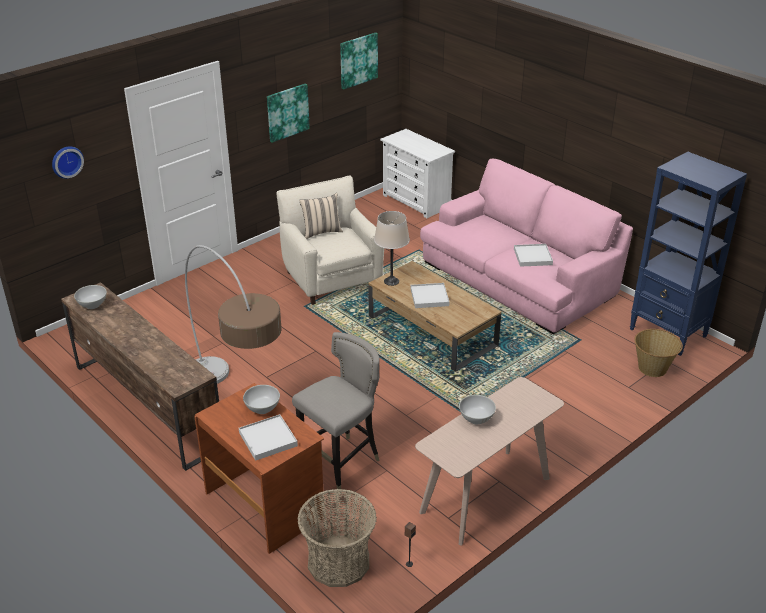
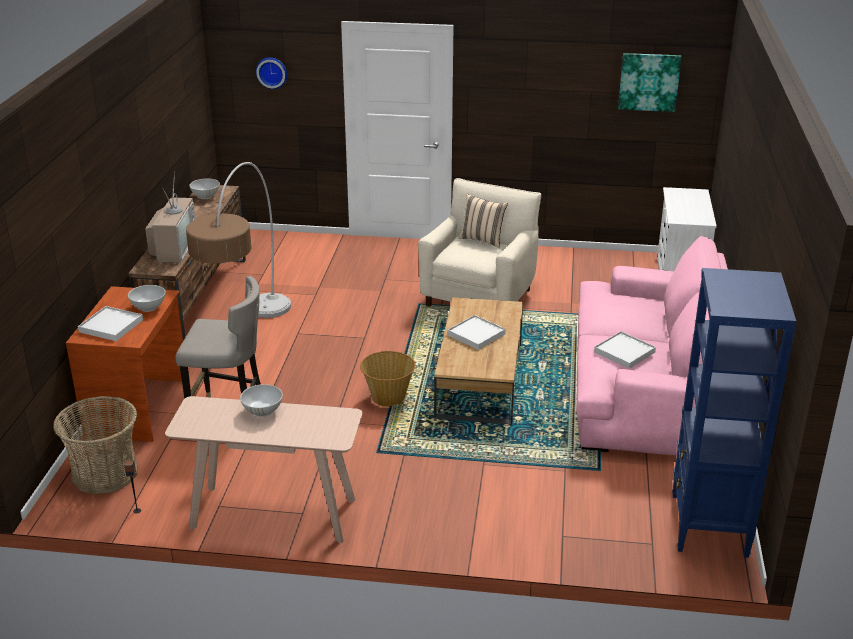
camera: 50 degrees right, 5 degrees down
(162, 357) = (173, 247): none -> television
(287, 112) = (536, 110): picture -> none
(391, 281) = (471, 306): beige table lamp -> none
(653, 368) = (622, 540): basket -> basket (388, 398)

